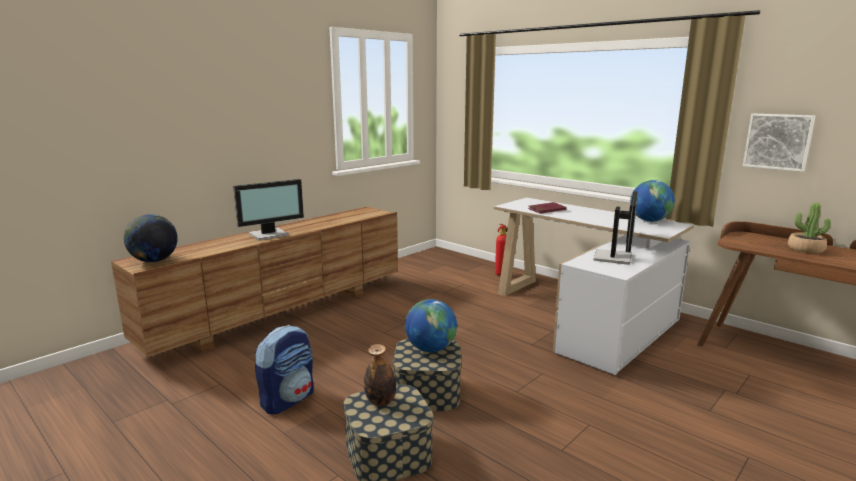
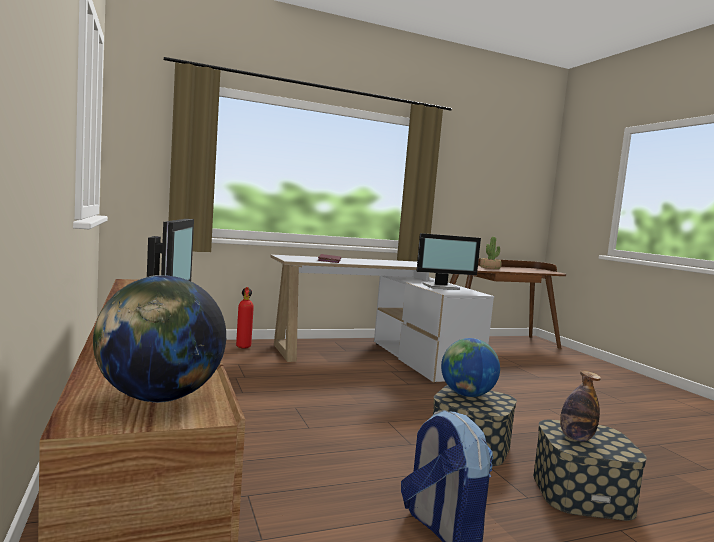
camera: 65 degrees left, 10 degrees down
(615, 257) = (441, 287): monitor -> monitor turned 120 degrees clockwise
(649, 221) = (402, 261): globe -> none
(778, 141) = (455, 199): picture -> none

